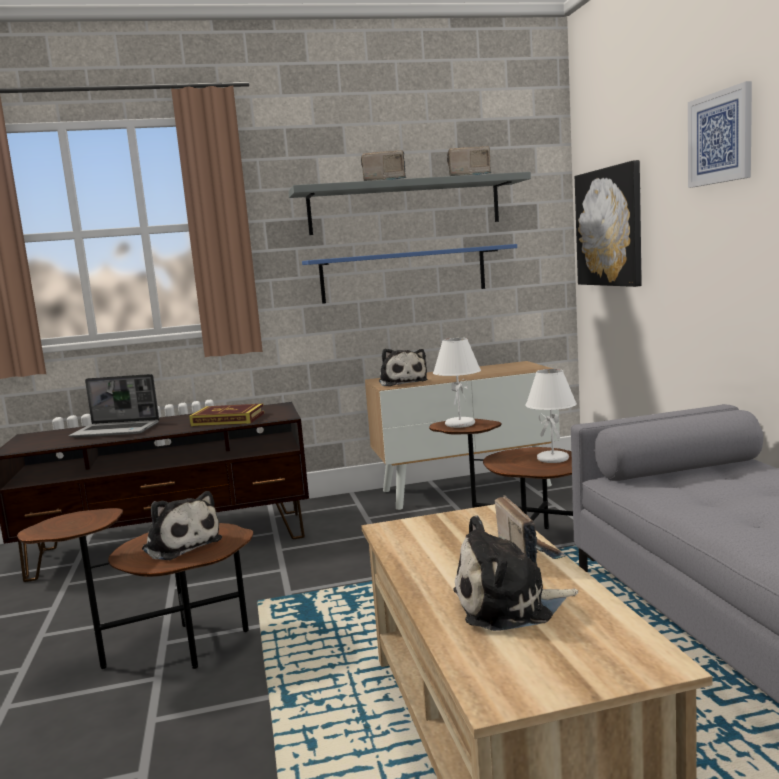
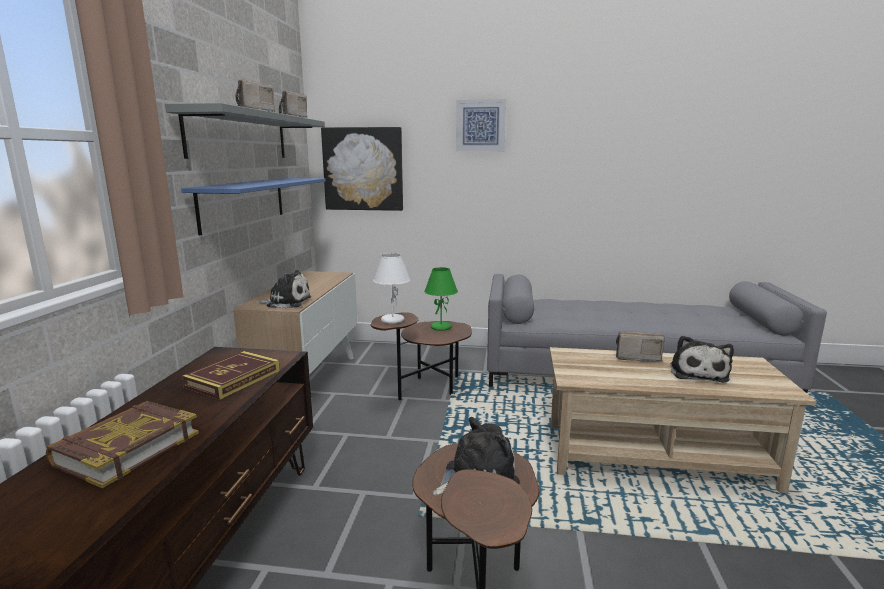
camera: 70 degrees left, 5 degrees up
(117, 430) = (127, 448): laptop -> book
(553, 459) = (441, 327): white table lamp -> green table lamp

